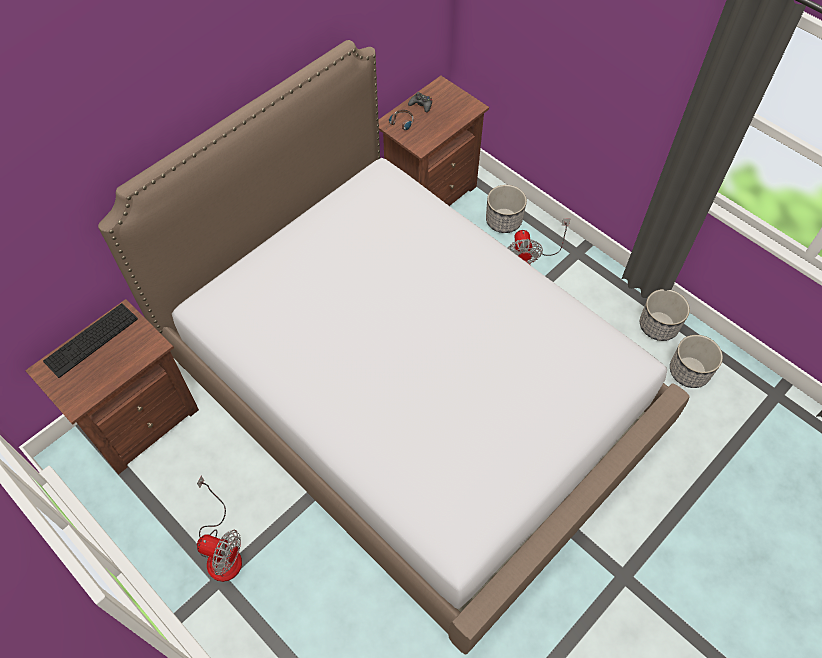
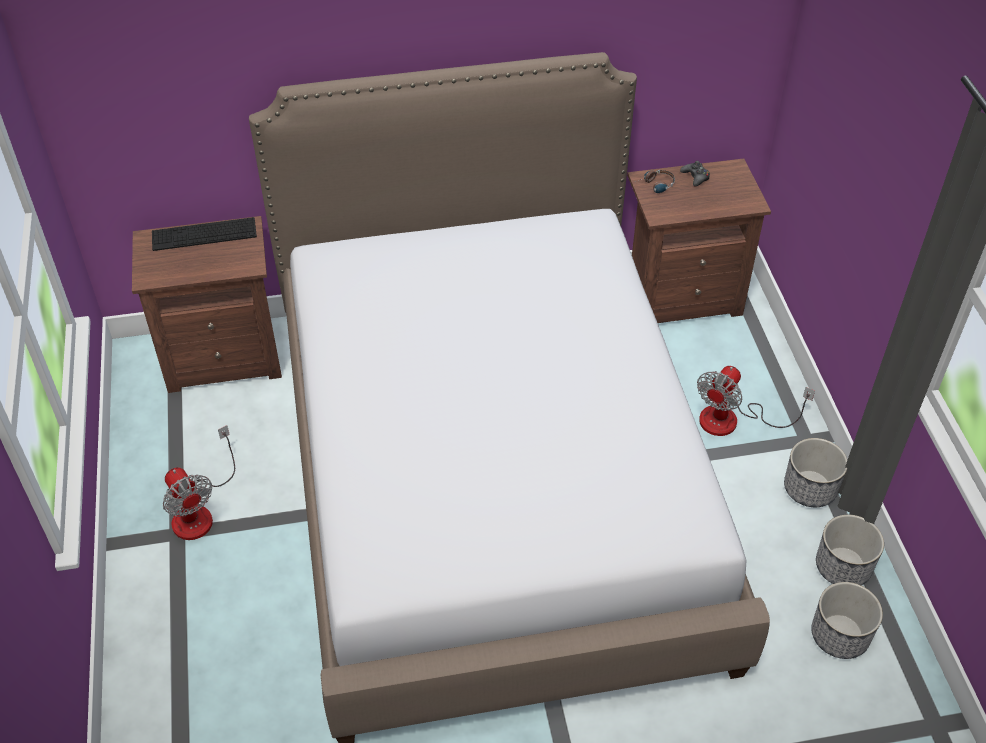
camera: 35 degrees right, 10 degrees down
(503, 220) = (745, 364): planter -> planter (810, 488)

